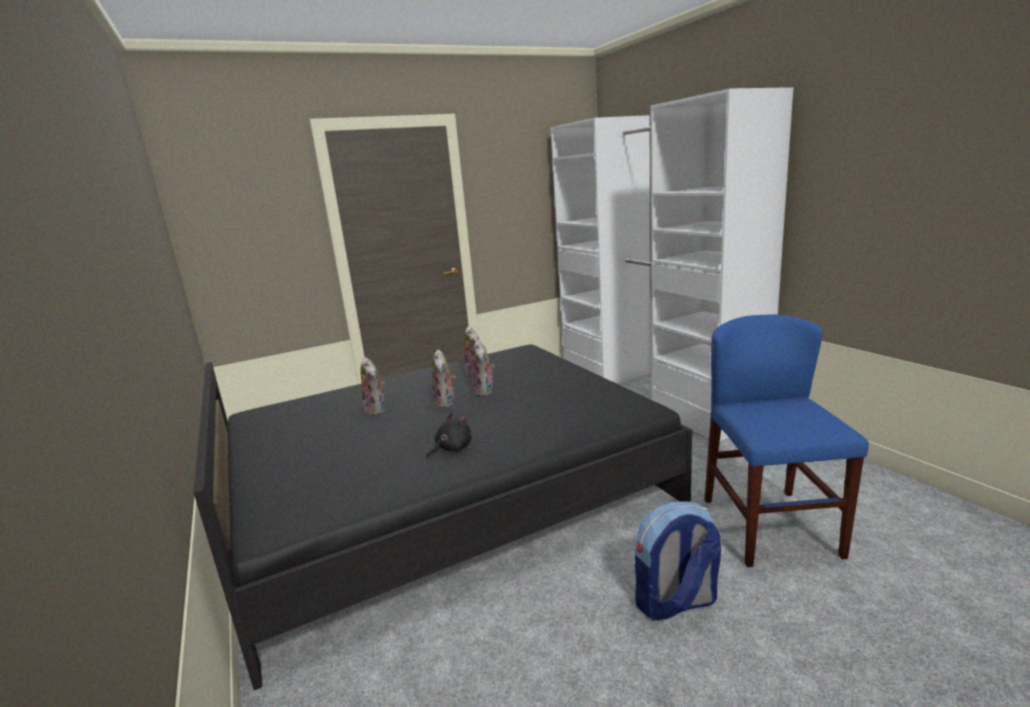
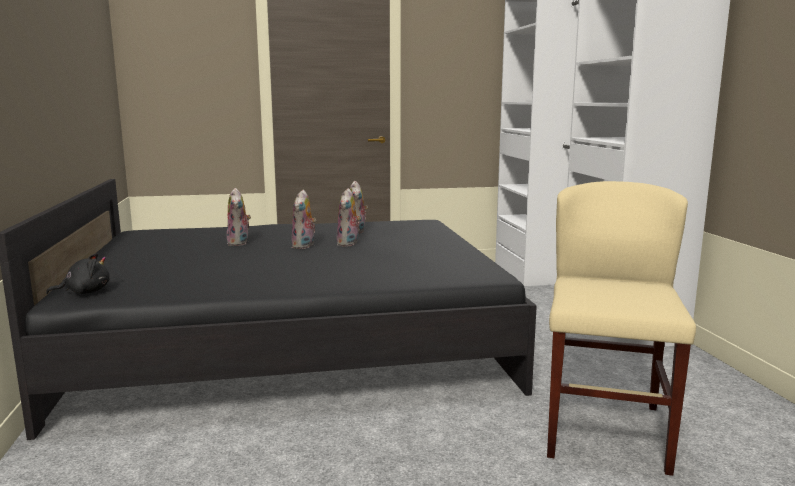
camera: 15 degrees right, 5 degrees down
(452, 449) = (272, 274): black plush toy -> black plush toy (85, 292)
(675, 603) = (443, 468): backpack -> none
(770, 527) = (604, 431): blue chair -> beige chair

